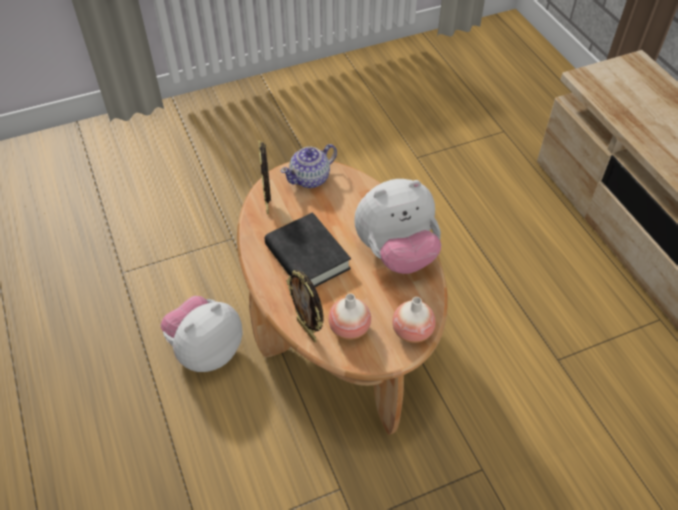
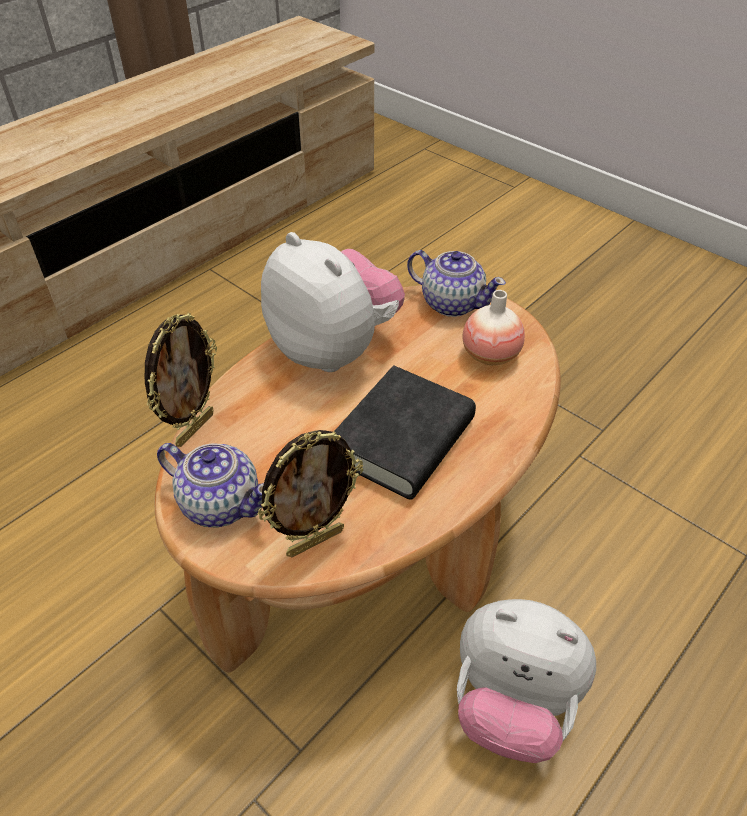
camera: 115 degrees left, 5 degrees down
(307, 330) = (525, 393): picture frame -> picture frame (194, 428)
(412, 331) = (451, 303): vase -> teapot

